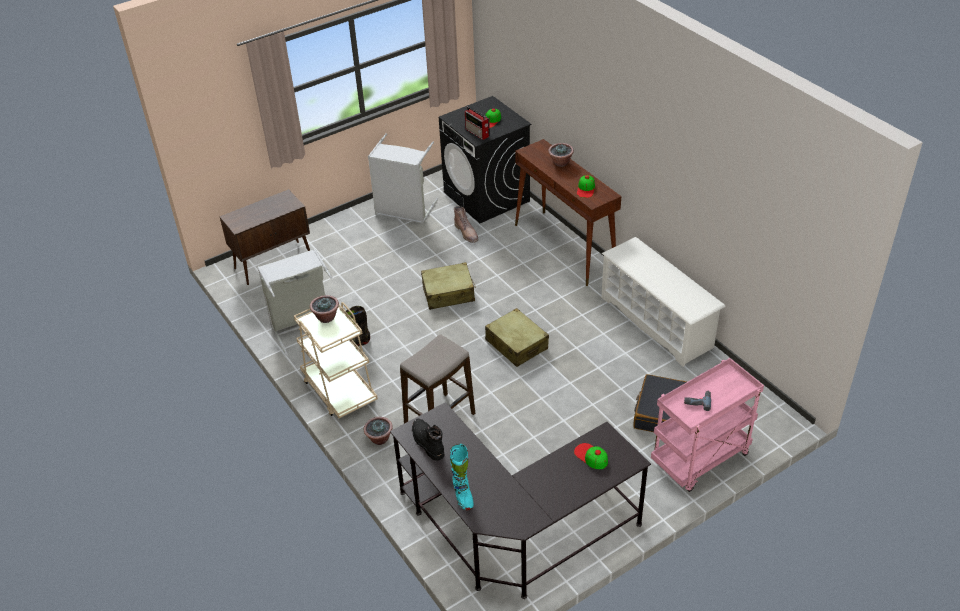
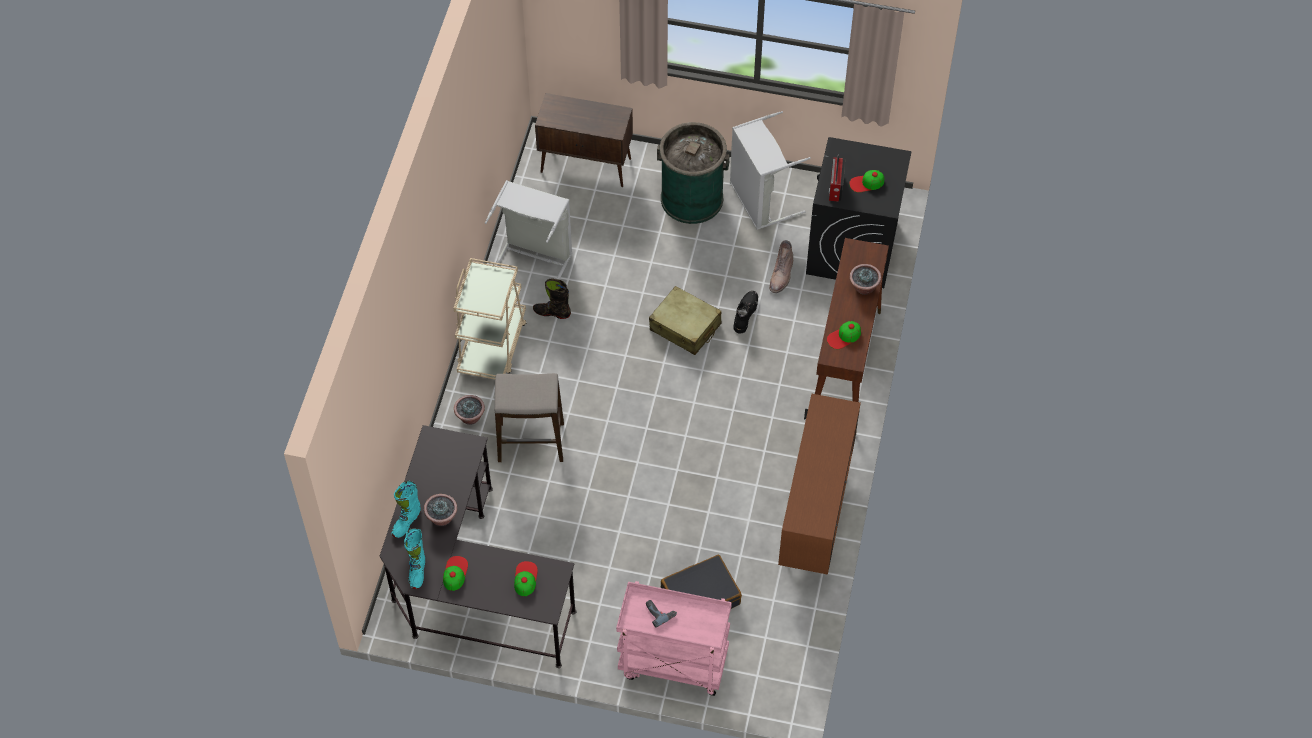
camera: 45 degrees right, 15 degrees up
(326, 317) = (494, 280): potted plant -> potted plant (442, 517)
(363, 235) = (692, 198): none -> green trash can
(427, 442) = (435, 458): black boot -> black boot (745, 313)
(514, 517) = (417, 571): none -> turquoise boot
(516, 344) = (674, 429): beige suitcase -> none
(541, 495) = (455, 573): none -> cap
(657, 322) = (815, 517): white shoe rack -> brown cabinet

